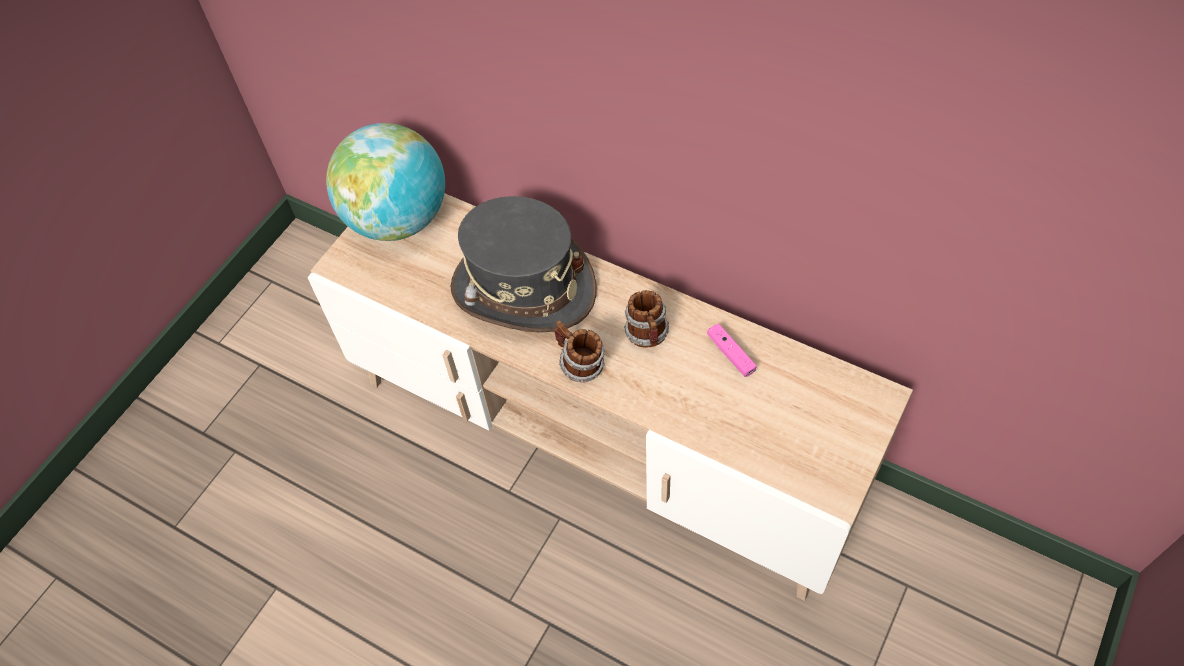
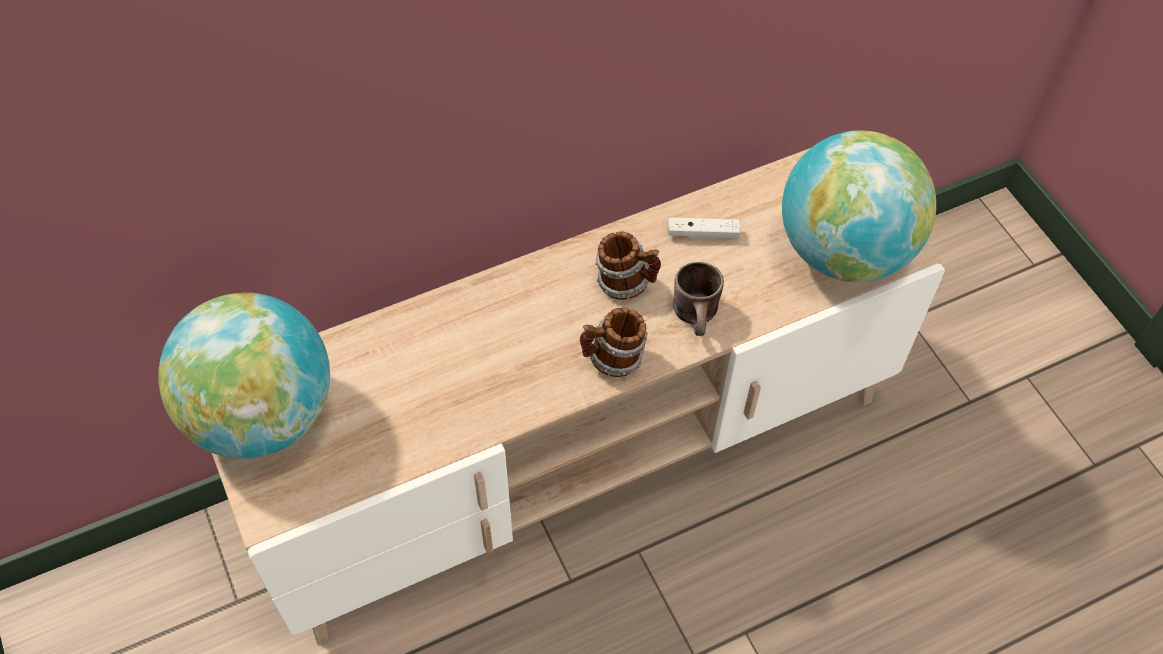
camera: 60 degrees left, 0 degrees up
(523, 288) = (473, 352): grey hat -> none
(658, 394) = (699, 316): none -> brown mug
(730, 354) = (702, 233): pink game controller -> white game controller
(797, 451) = (843, 251): none -> globe

